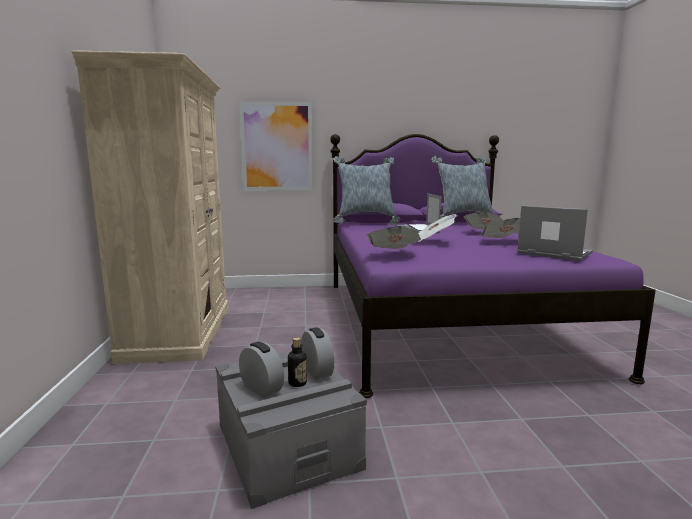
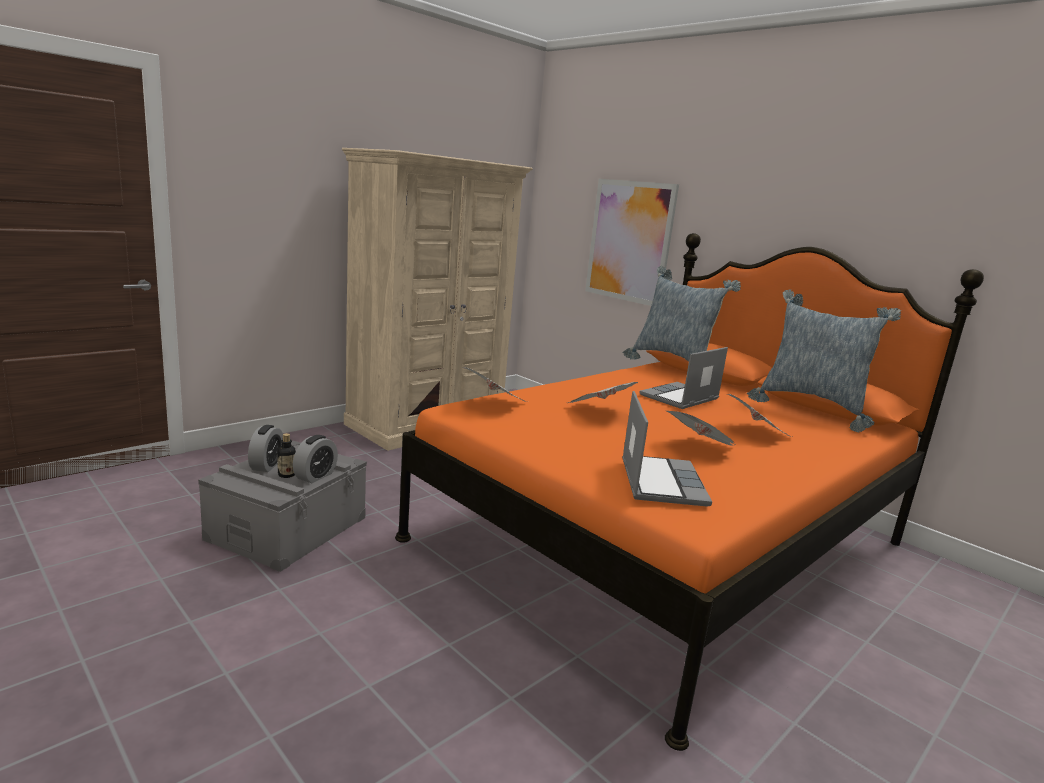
camera: 50 degrees right, 5 degrees up
(443, 321) = (664, 542): purple bed -> orange bed

